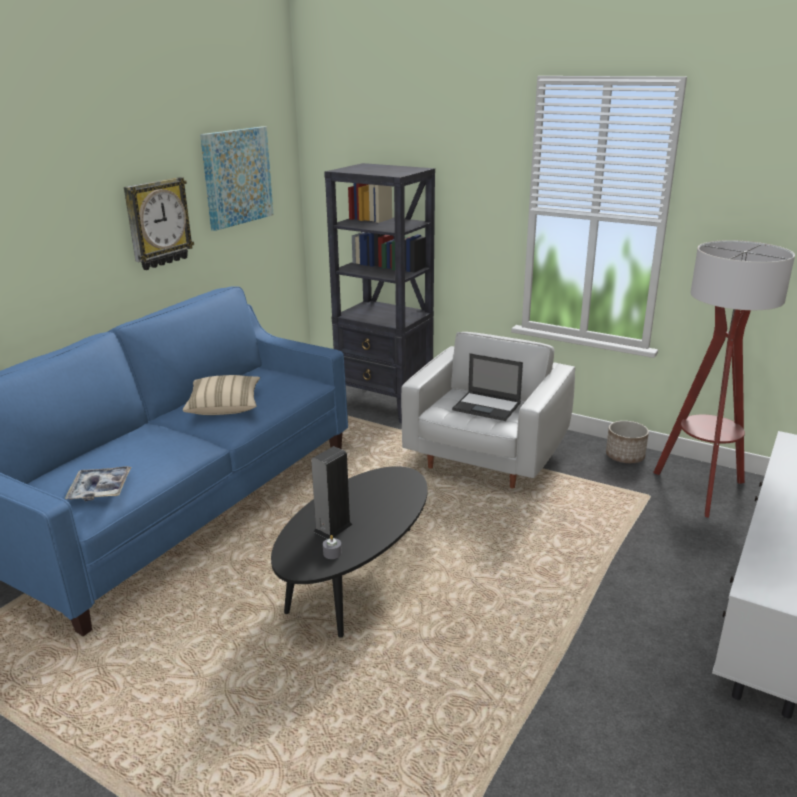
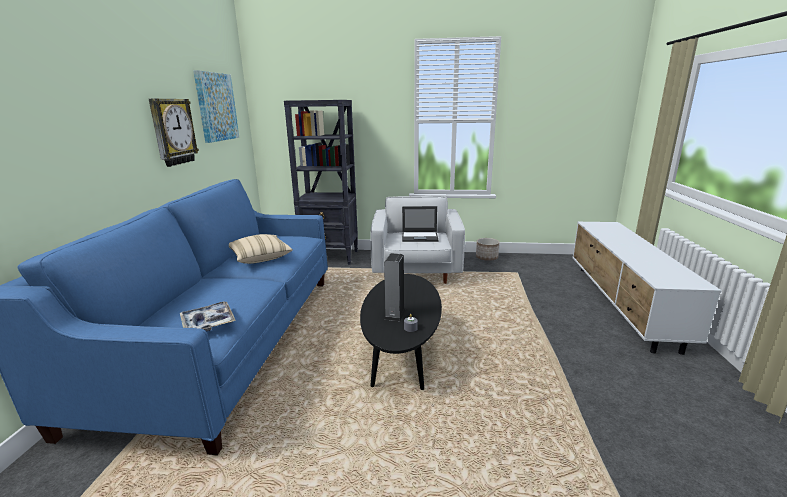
camera: 25 degrees left, 5 degrees down
(700, 489) = (536, 265): floor lamp -> none

